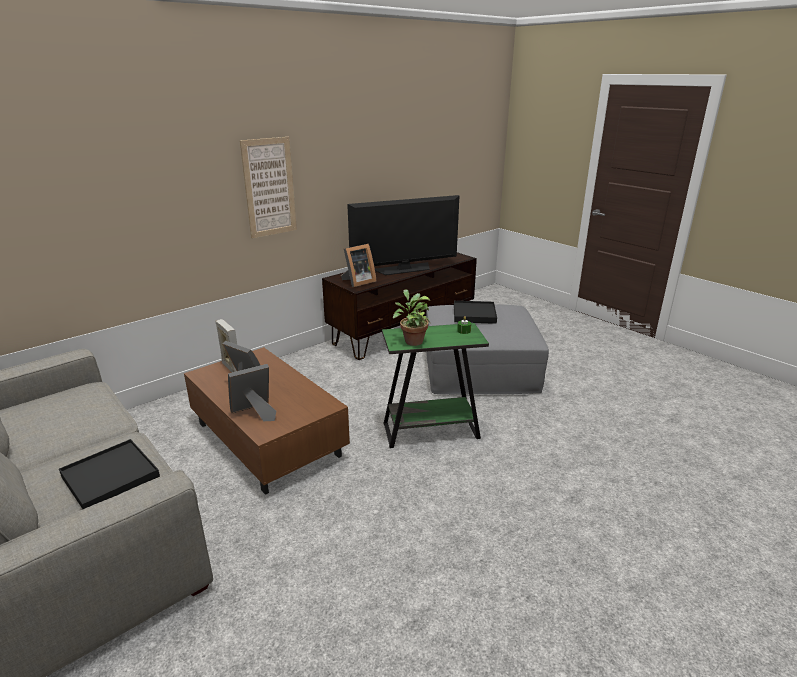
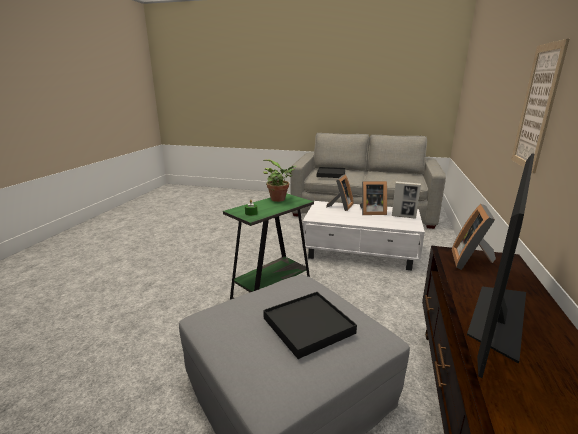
camera: 145 degrees right, 5 degrees down
(267, 438) = (361, 251): brown coffee table -> white coffee table

